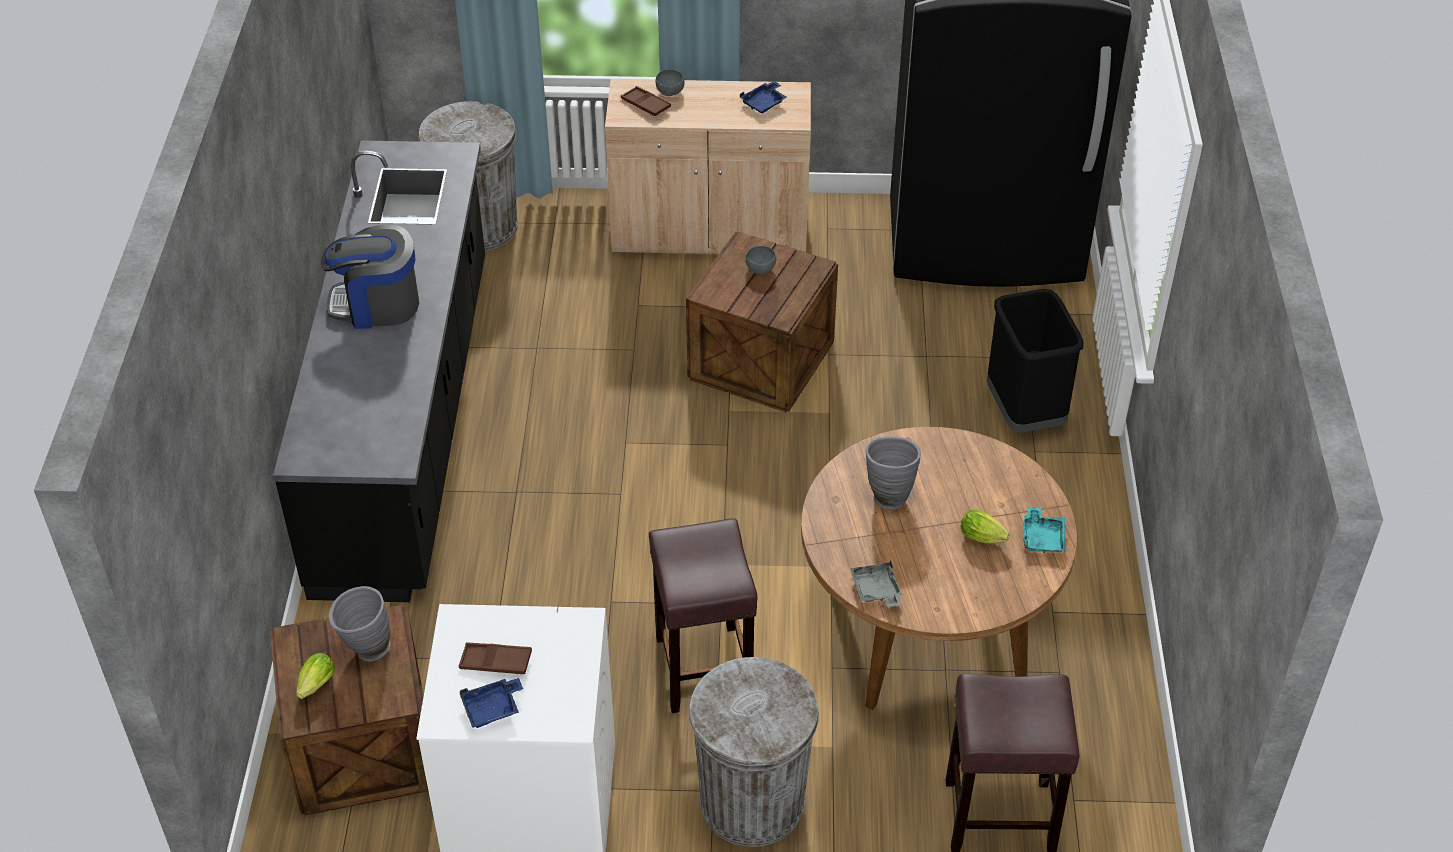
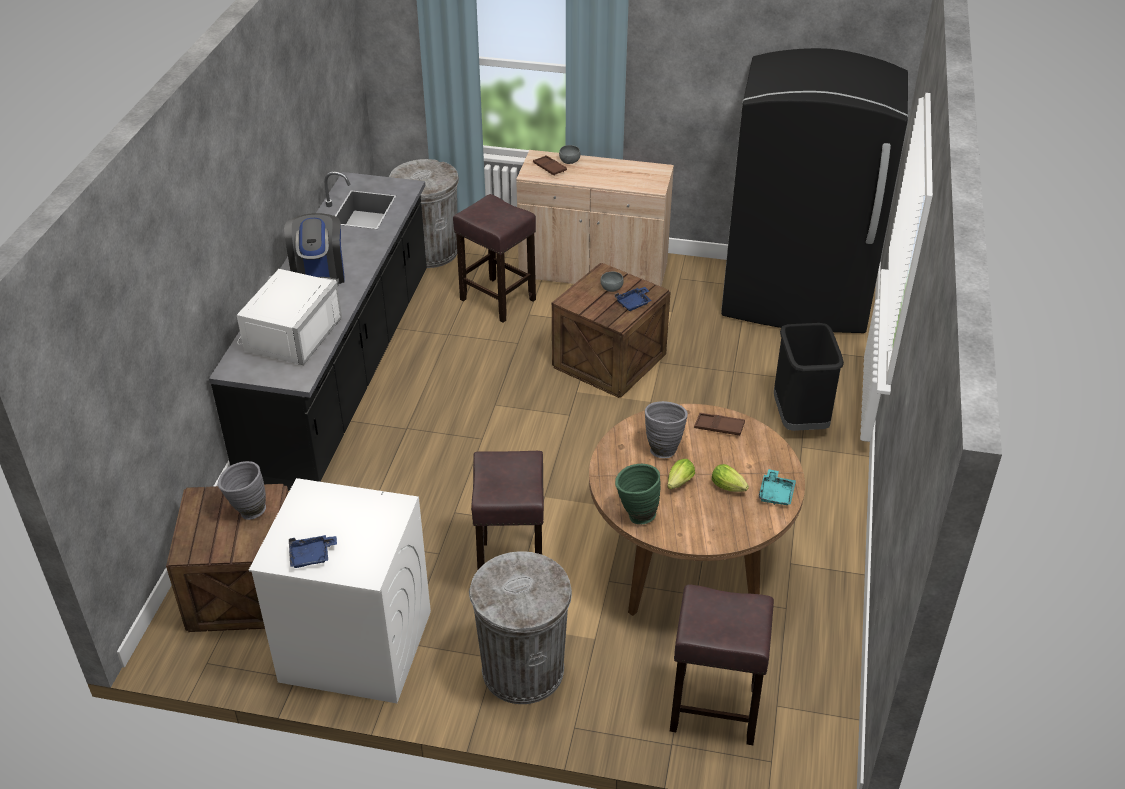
camera: 10 degrees right, 5 degrees down
(315, 687) = (203, 532): lettuce -> lettuce (678, 484)
(360, 397) = (288, 334): none -> white microwave
(376, 305) = (319, 276): coffee machine -> coffee machine turned 105 degrees counterclockwise
(495, 662) = (324, 523): brown tray -> brown tray (719, 427)
(589, 288) = (496, 299): none -> brown stool
(764, 103) = (636, 175): blue tray -> blue tray (634, 303)
(876, 590) = (635, 515): grey tray -> green vase

